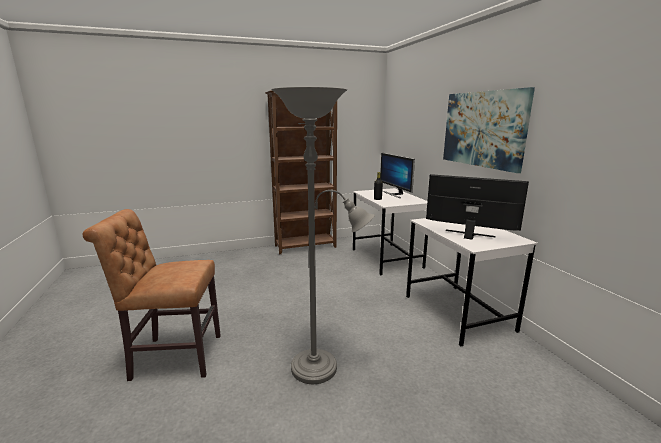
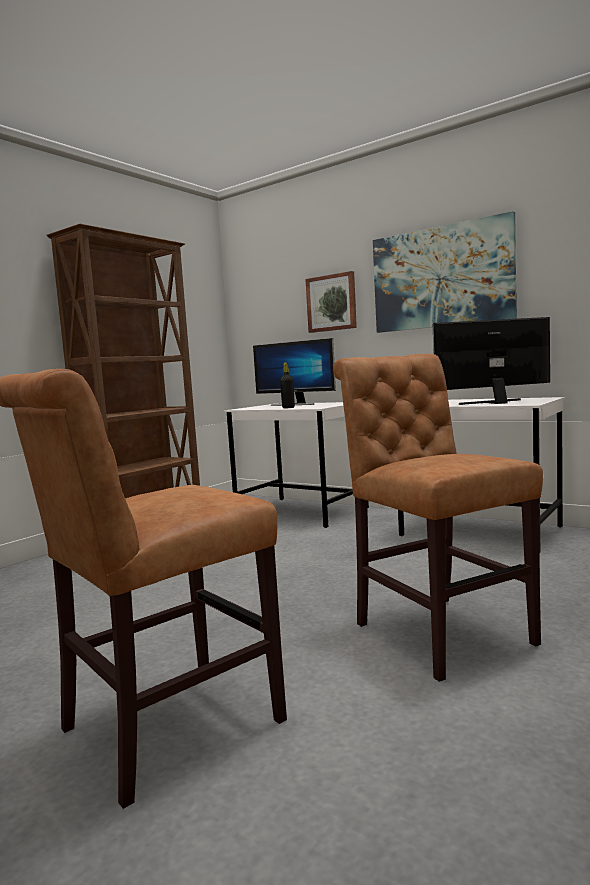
camera: 35 degrees left, 10 degrees down
(320, 368) = (436, 631): grey floor lamp -> brown chair
(427, 132) = (332, 303): none -> picture

